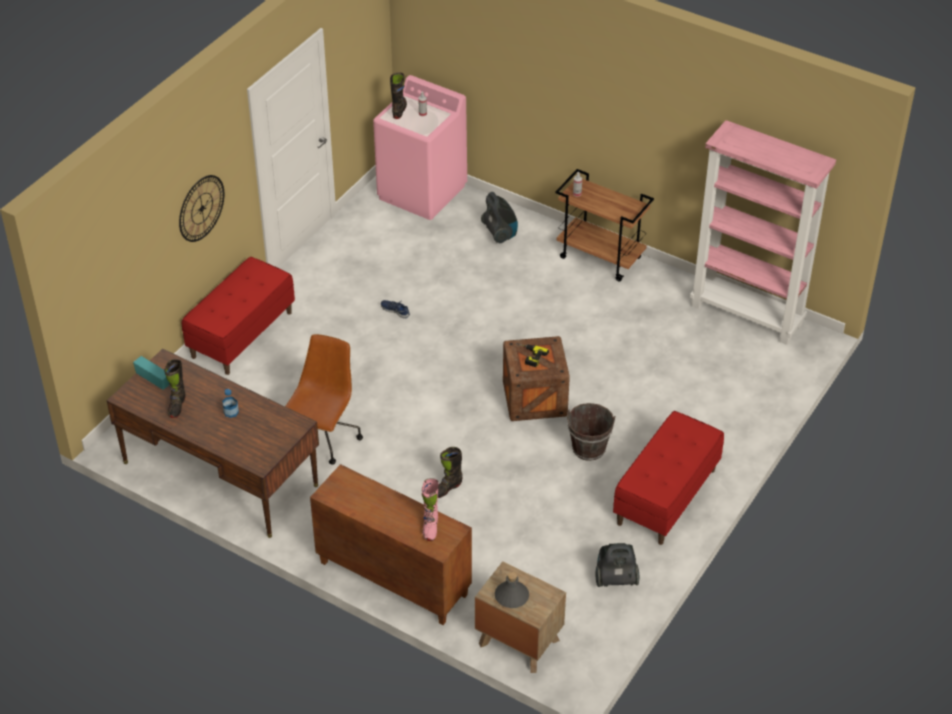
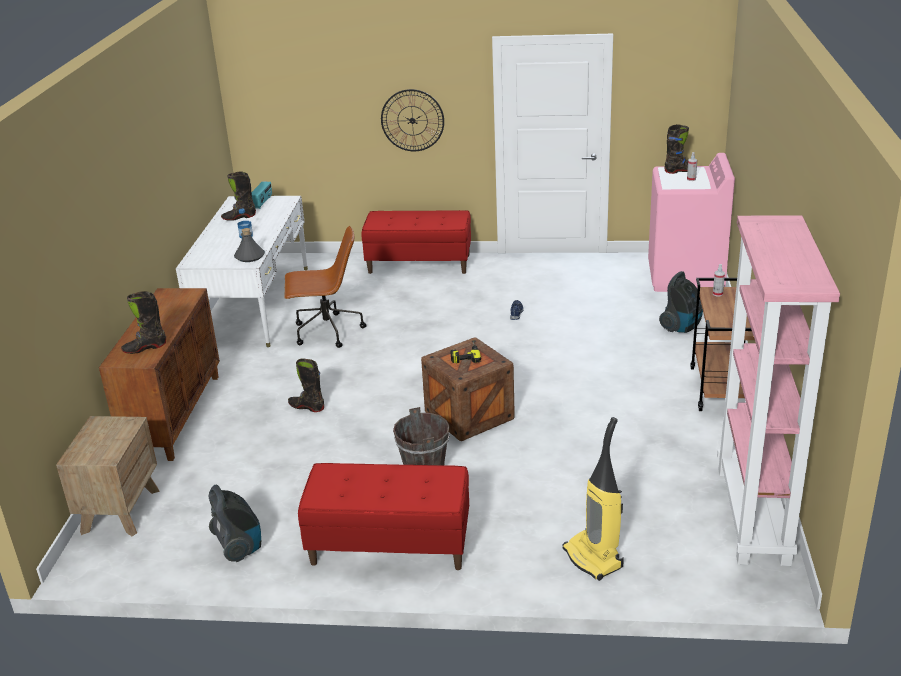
camera: 65 degrees right, 15 degrees down
(220, 474) = (254, 305): brown desk -> white desk
(430, 527) = (144, 348): pink boot -> black boot
(512, 596) = (97, 436): grey bottle -> grey bottle (250, 257)
(742, 403) = (594, 558): none -> vacuum cleaner

